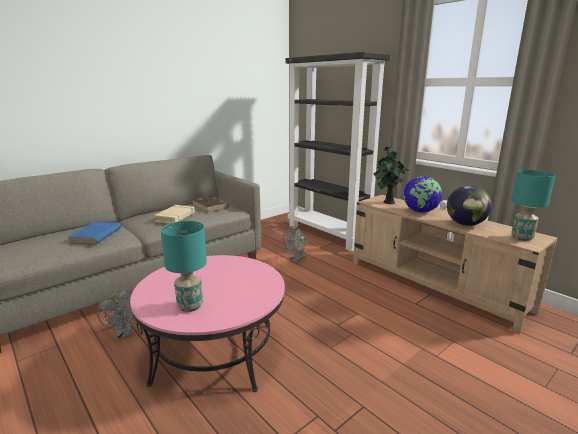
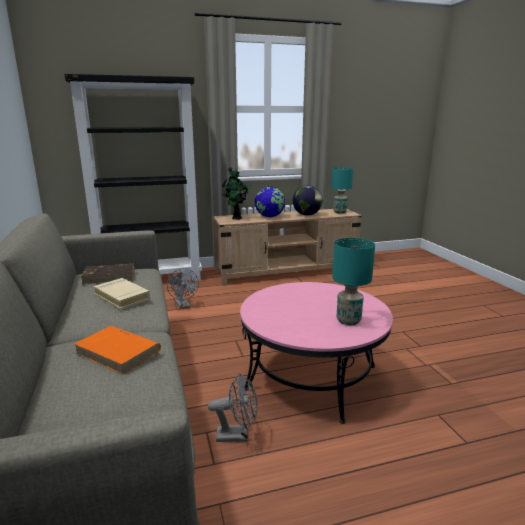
camera: 65 degrees left, 0 degrees up
(96, 236) = (119, 352): blue book -> orange book

